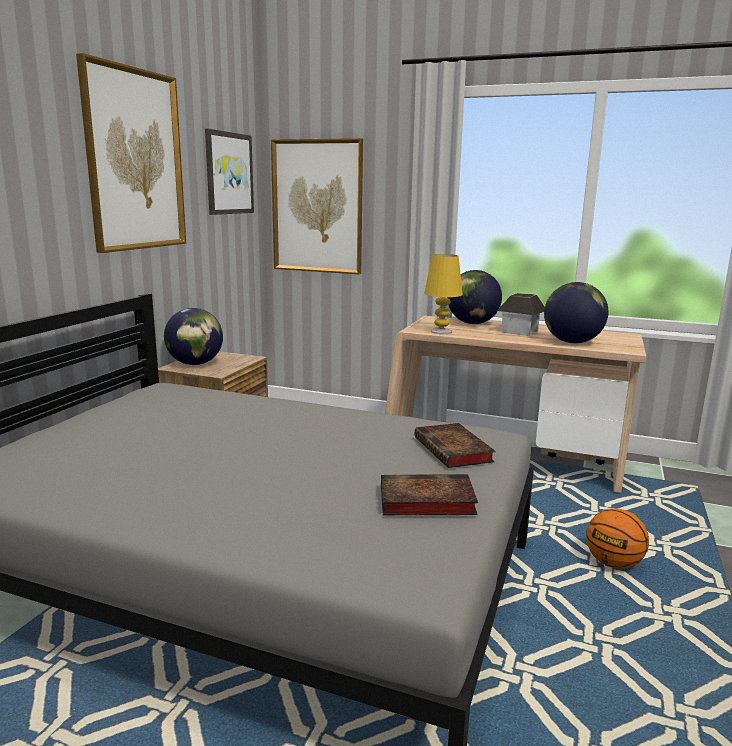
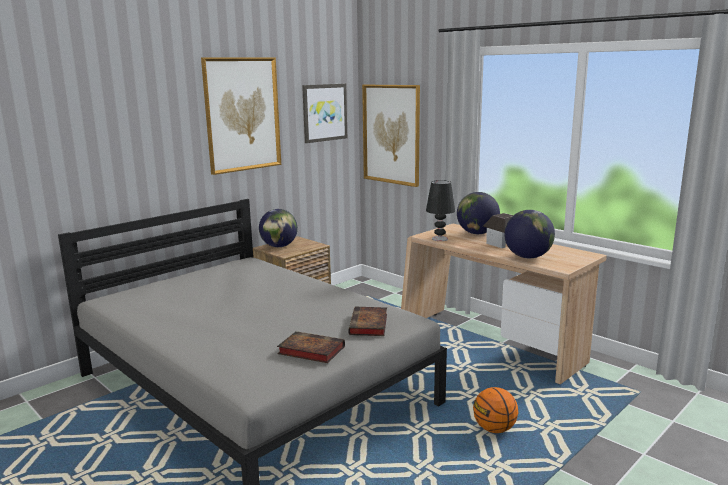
camera: 25 degrees right, 0 degrees up
(441, 331) = (440, 239): yellow table lamp -> black table lamp

